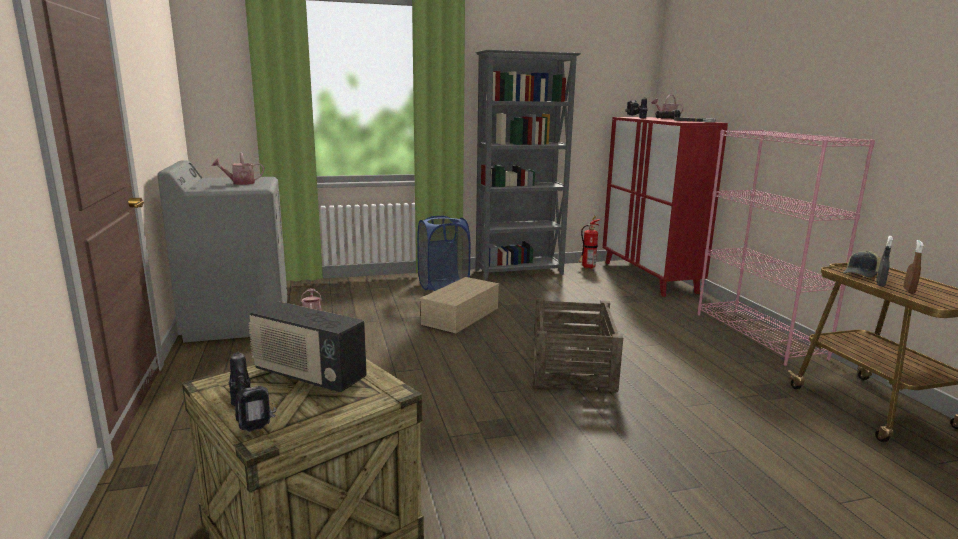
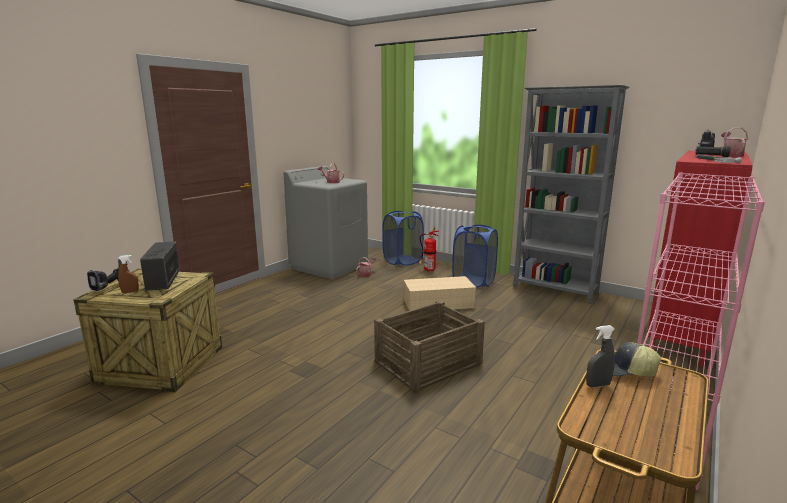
camera: 50 degrees right, 0 degrees up
(321, 288) = (402, 261): none -> blue laundry basket
(587, 268) = (630, 305): fire extinguisher -> fire extinguisher (428, 270)
(909, 291) = (612, 405): brown spray bottle -> brown spray bottle (130, 292)

